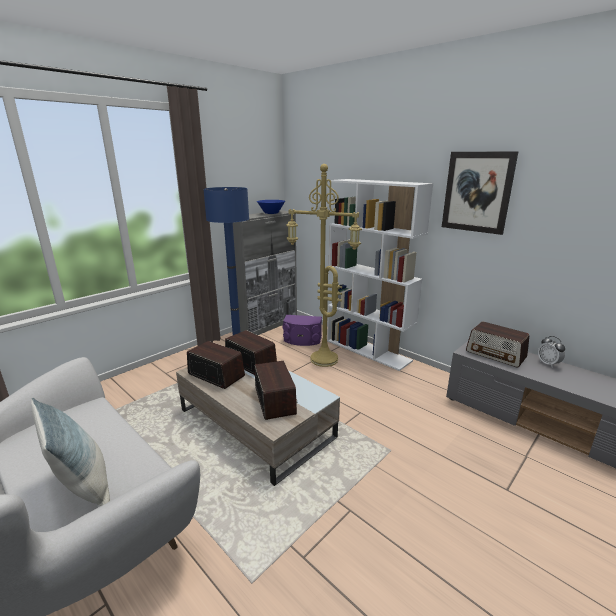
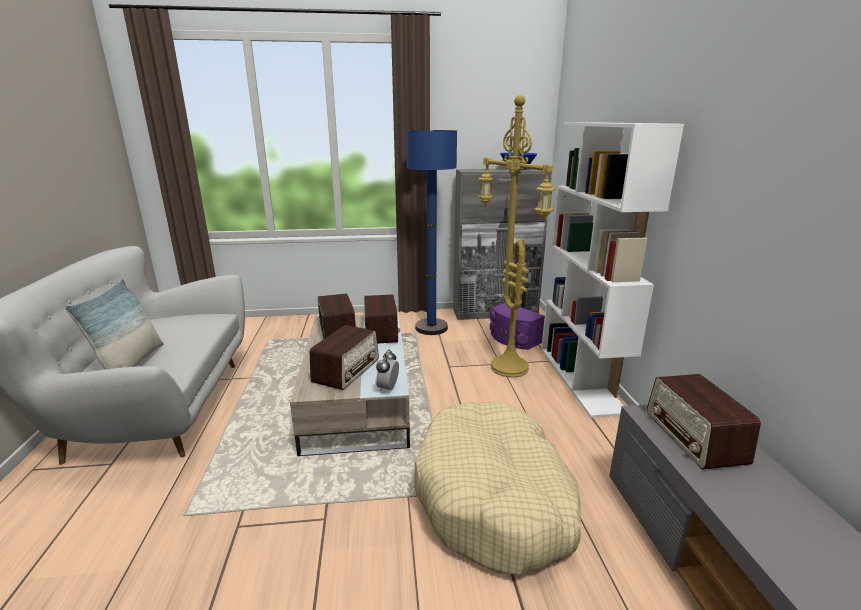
camera: 40 degrees right, 0 degrees up
(414, 438) = (495, 498): none -> beige dog bed
(477, 192) = (742, 137): picture -> none
(548, 364) = (786, 494): alarm clock -> alarm clock (388, 388)

